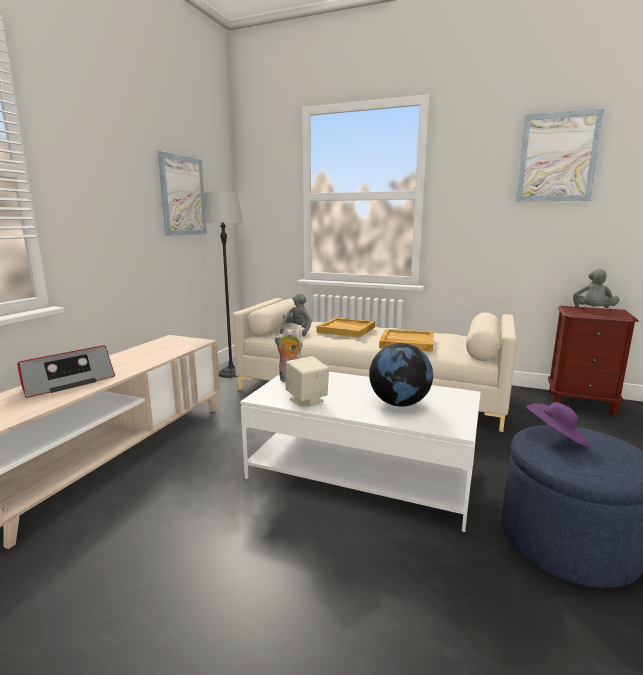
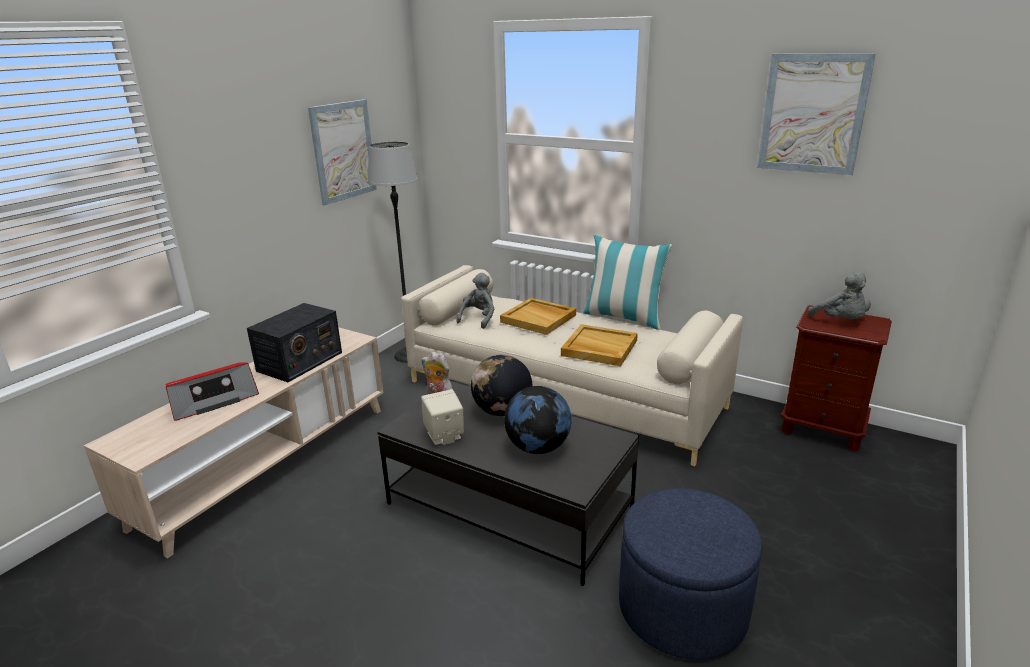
camera: 10 degrees right, 10 degrees up
(150, 355) = (299, 362): none -> radio
(350, 382) = (502, 411): none -> globe
(362, 472) = (509, 506): white coffee table -> black coffee table
(412, 328) = (624, 317): none -> pillow
(556, 438) = (675, 508): purple hat -> none
(593, 311) = (841, 321): grey plush toy -> grey plush toy turned 60 degrees counterclockwise

